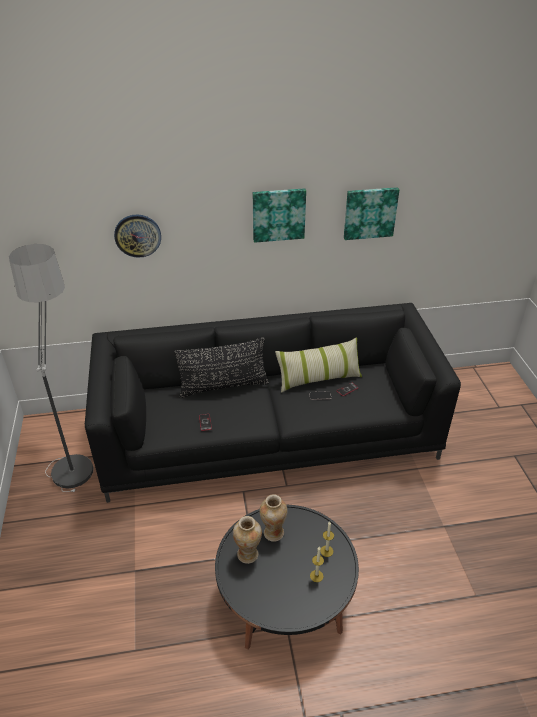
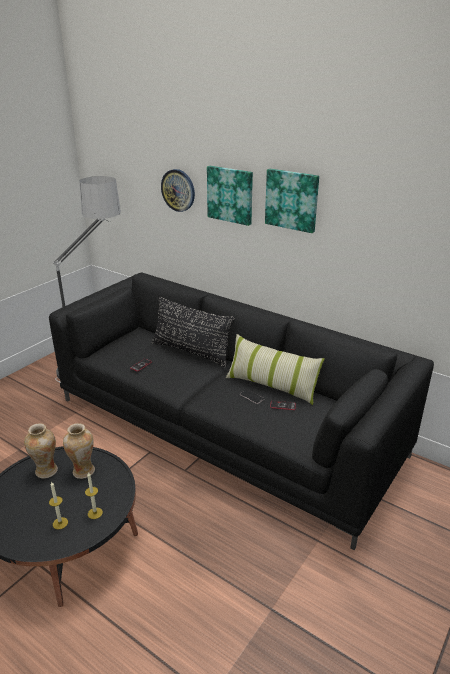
camera: 45 degrees right, 10 degrees down
(370, 212) = (389, 223): picture -> picture (230, 194)

